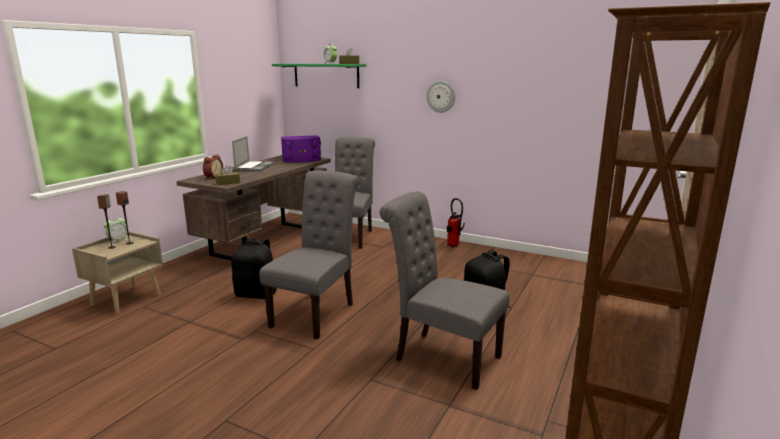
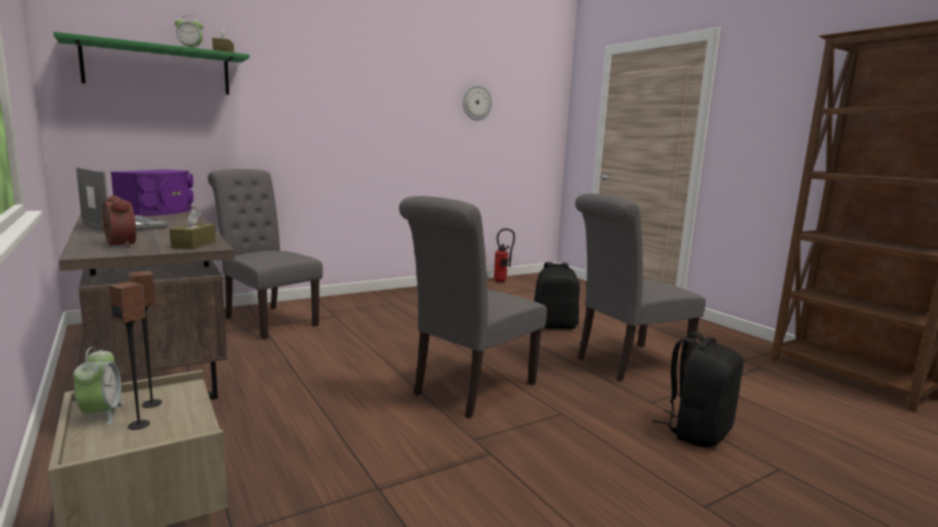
camera: 60 degrees left, 5 degrees down
(257, 294) = (355, 414): black backpack -> black backpack (697, 432)
(317, 313) = (469, 390): grey chair -> grey chair turned 105 degrees counterclockwise
(441, 96) = (358, 112): wall clock -> wall clock (476, 102)
(453, 246) = (396, 295): fire extinguisher -> fire extinguisher (502, 281)

